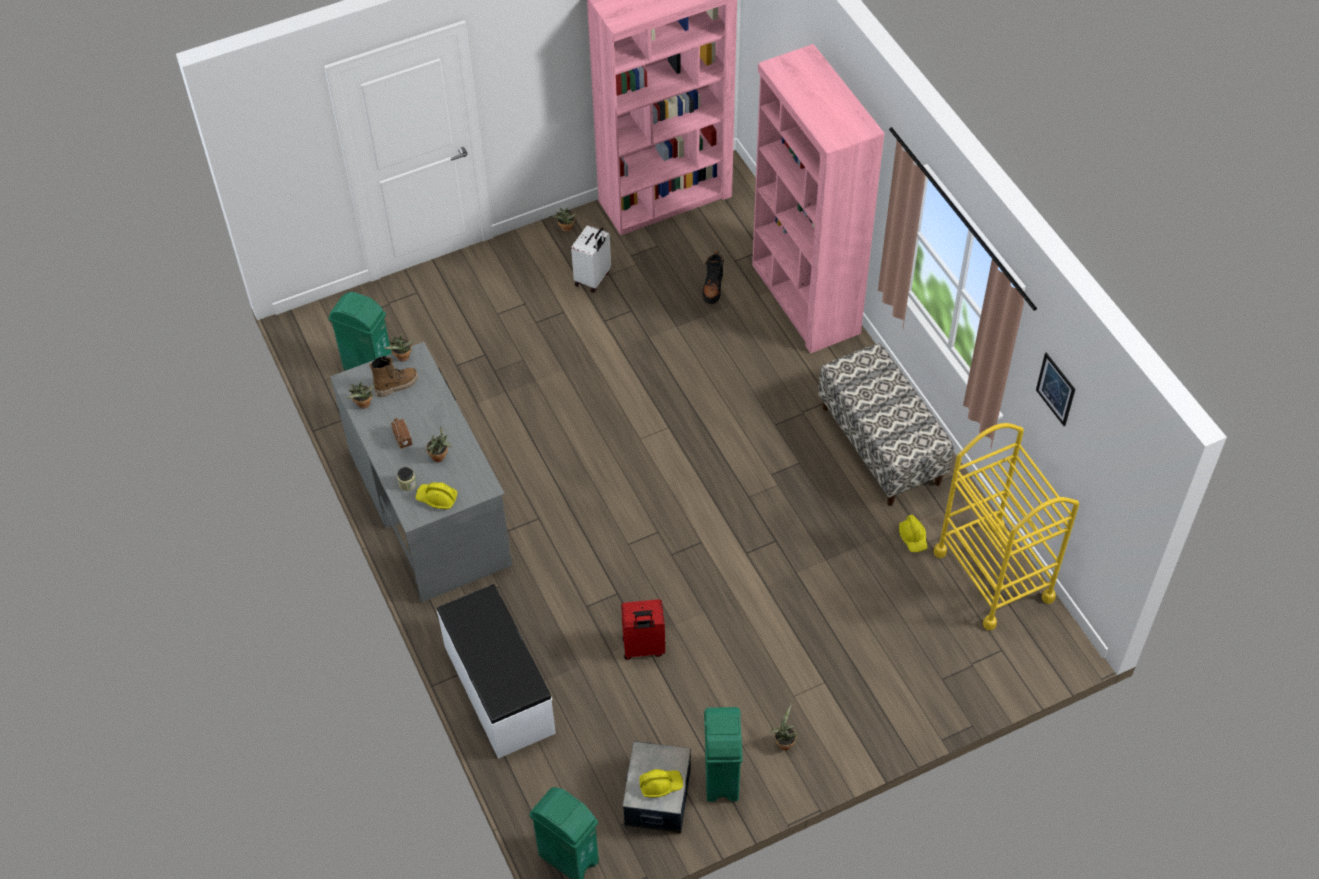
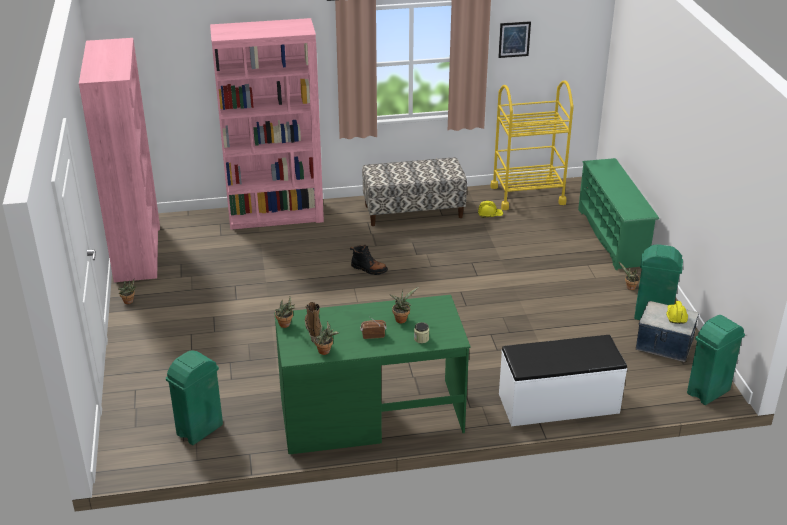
camera: 75 degrees left, 20 degrees down
(429, 507) = (370, 415): grey desk -> green desk
(437, 498) = (442, 326): yellow hard hat -> none
(593, 278) = (190, 297): white suitcase -> none
(643, 648) = (541, 330): red suitcase -> none
(713, 287) = (238, 248): black boot -> black boot (369, 269)
(916, 706) = (613, 237): none -> green shoe rack

